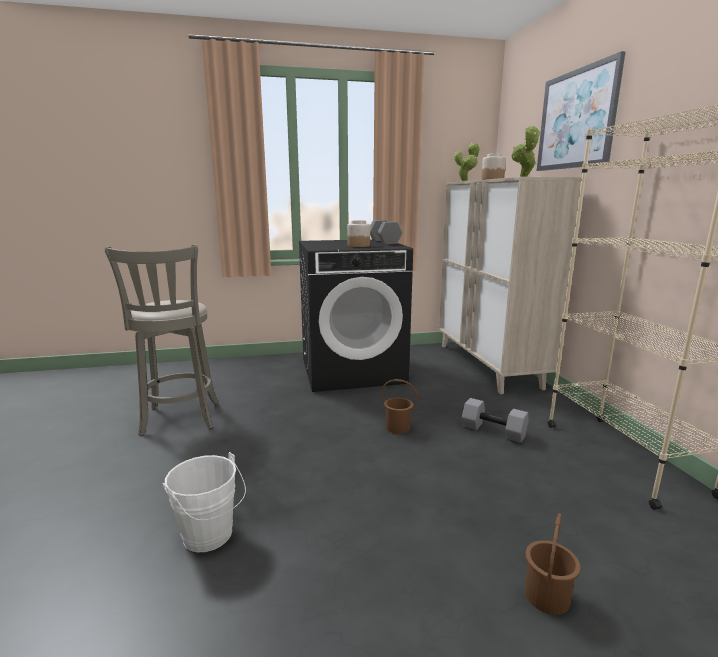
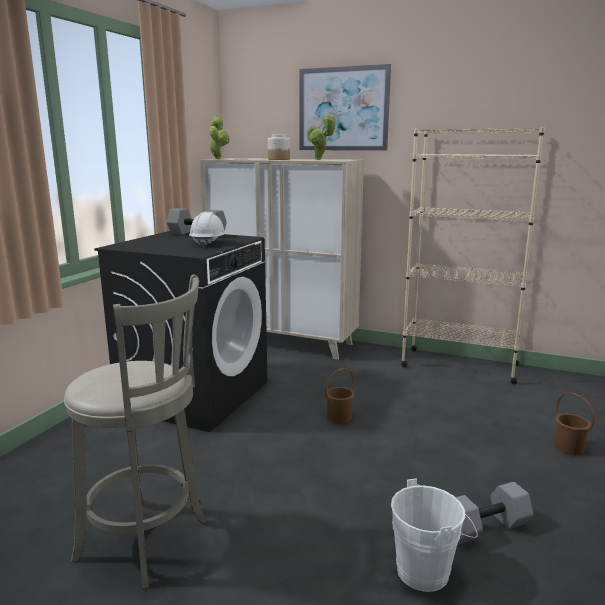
camera: 55 degrees left, 0 degrees up
(358, 245) = (208, 243): jar -> white hard hat
(492, 431) = (388, 386): grey dumbbell -> grey dumbbell (485, 528)

